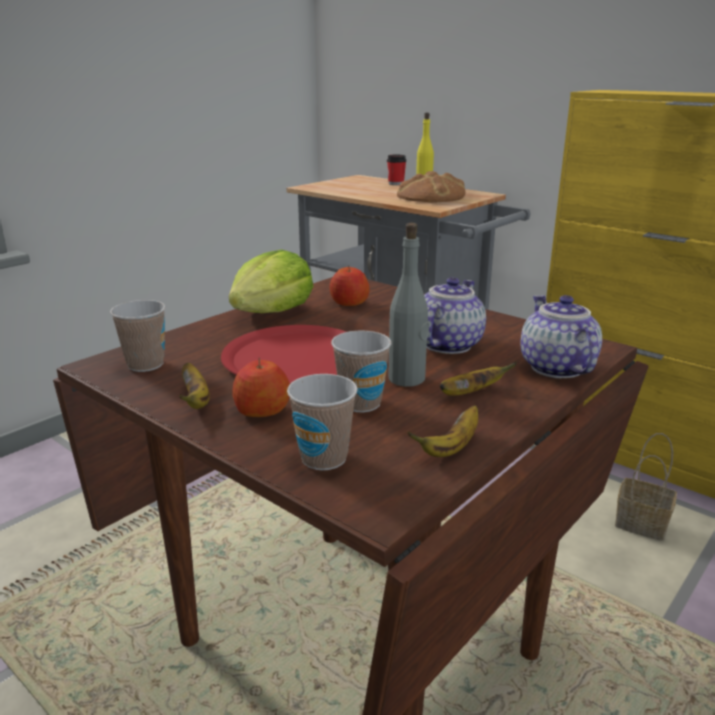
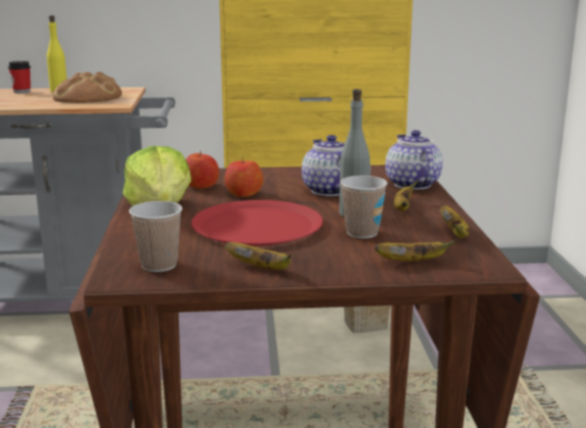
camera: 45 degrees left, 5 degrees down
(262, 410) = (317, 256): apple -> apple (243, 194)
(323, 458) = (412, 262): cup -> banana
(554, 368) = (411, 184): teapot -> teapot turned 45 degrees clockwise

